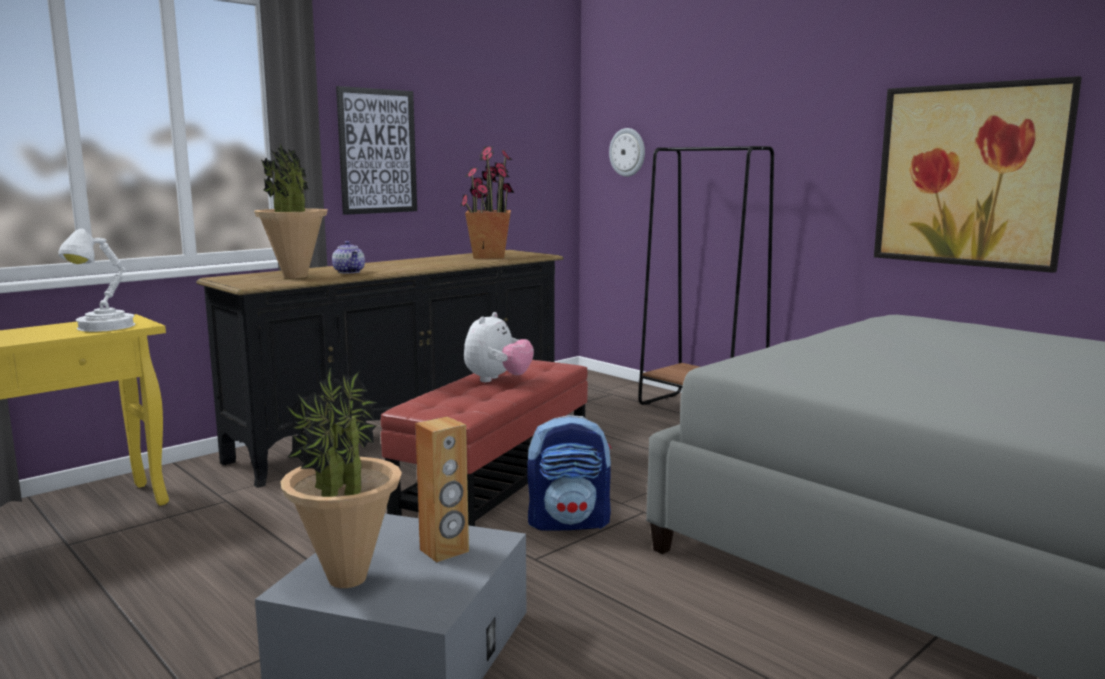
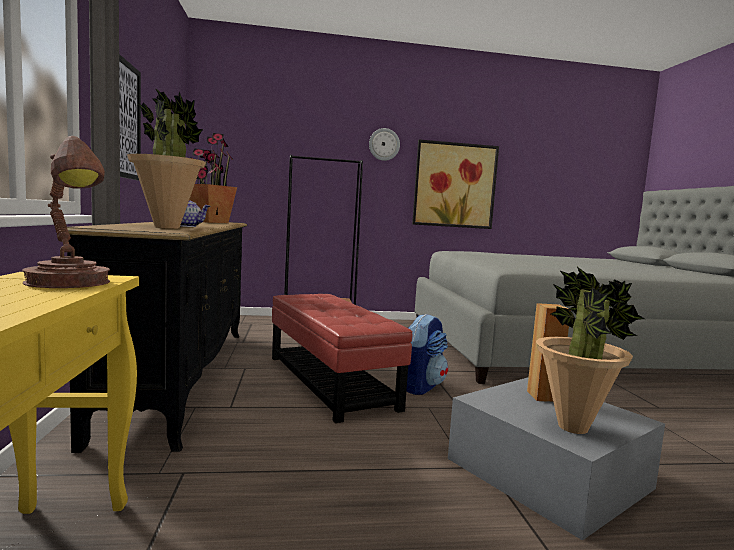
camera: 55 degrees left, 5 degrees down
(103, 327) = (70, 283): white table lamp -> brown table lamp
(497, 380) = (326, 306): plush toy -> none
(627, 152) = (237, 156): wall clock -> wall clock (384, 144)

